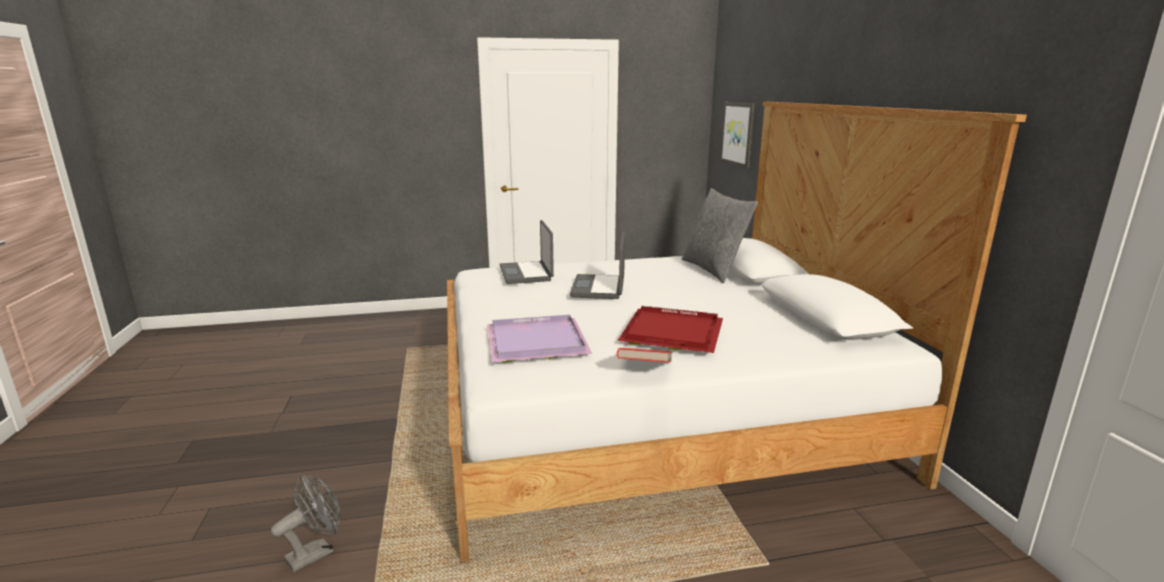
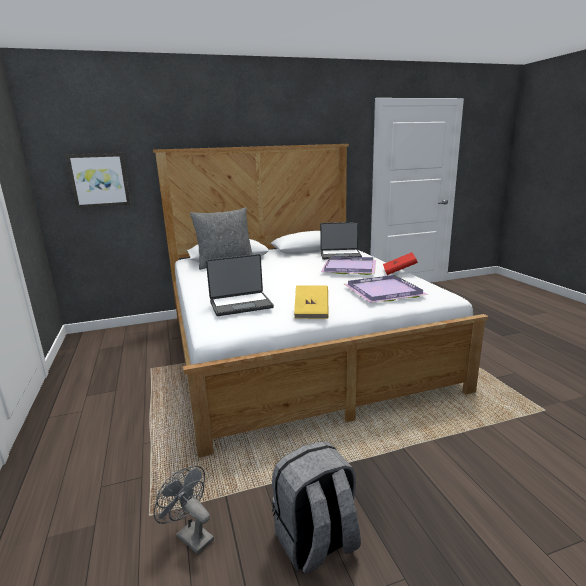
camera: 95 degrees left, 0 degrees up
(316, 552) = (520, 451): grey fan -> grey fan (190, 535)
(331, 402) = (316, 543): none -> grey backpack
(490, 301) = (311, 312): none -> yellow book
(599, 288) = (276, 283): laptop -> laptop (340, 255)
(670, 333) = (350, 268): red tray -> purple tray

